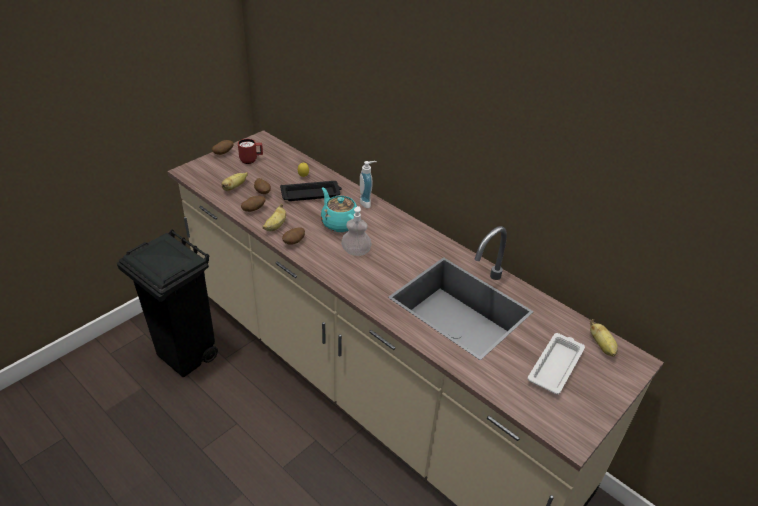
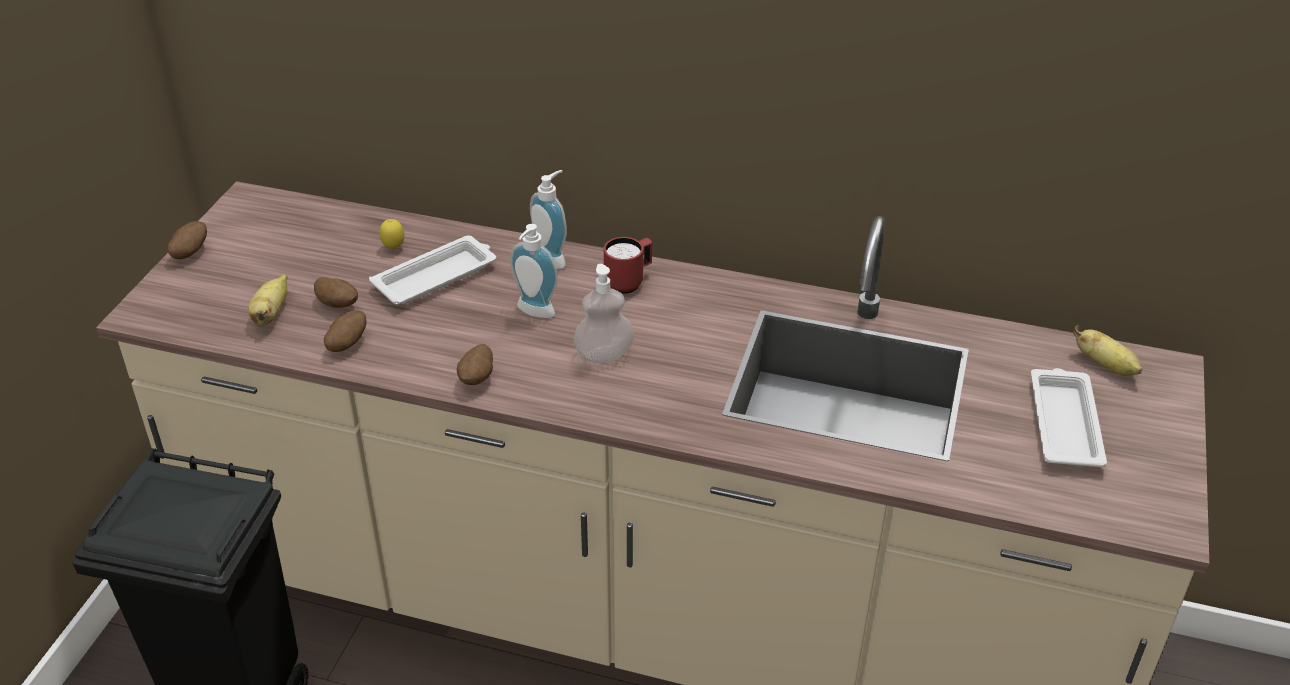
camera: 25 degrees left, 0 degrees up
(251, 160) = (261, 248): red mug -> red mug (629, 282)
(275, 226) = (417, 361): banana -> none
(311, 194) = (437, 276): black tray -> white tray
(339, 223) = (533, 313): turquoise teapot -> soap dispenser

